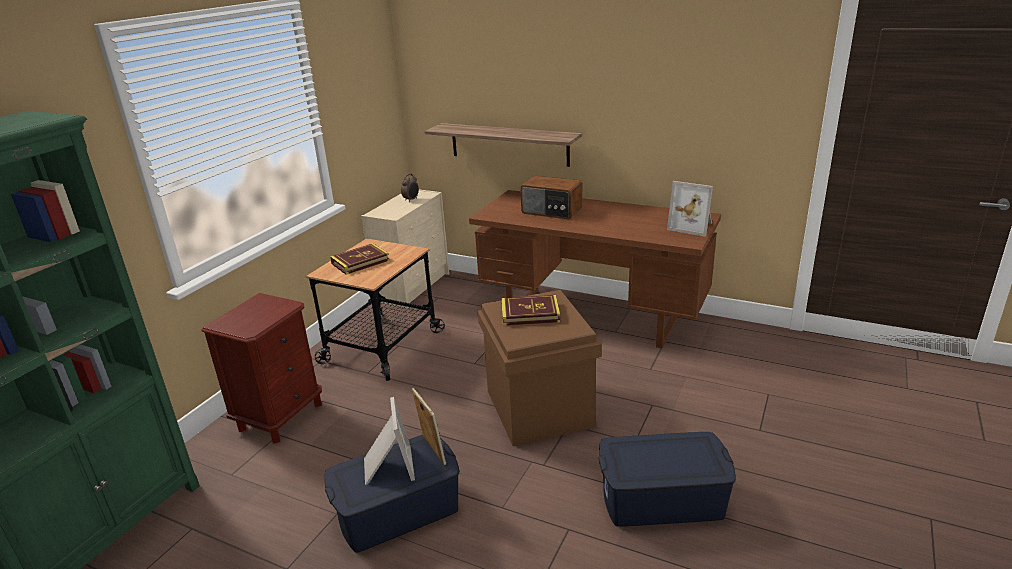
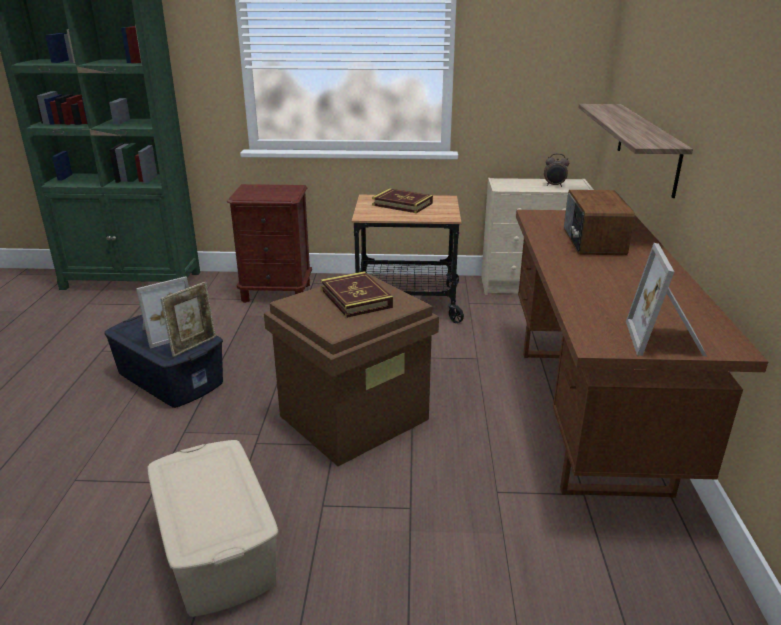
camera: 65 degrees right, 0 degrees up
(662, 500) = (216, 549): blue storage box -> beige storage box

